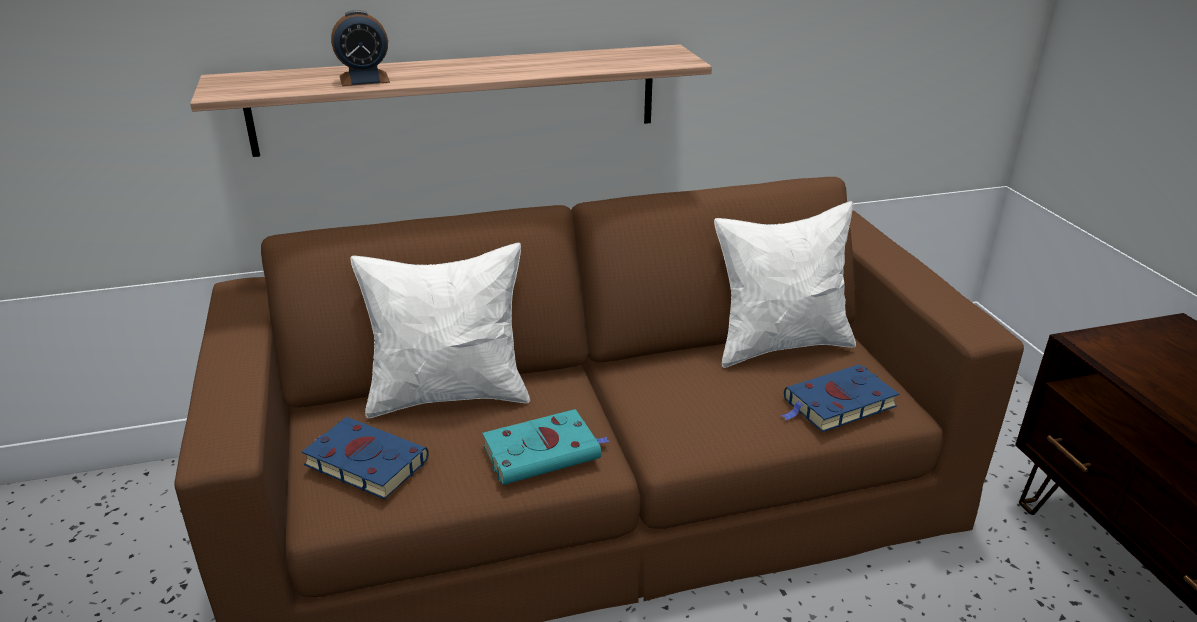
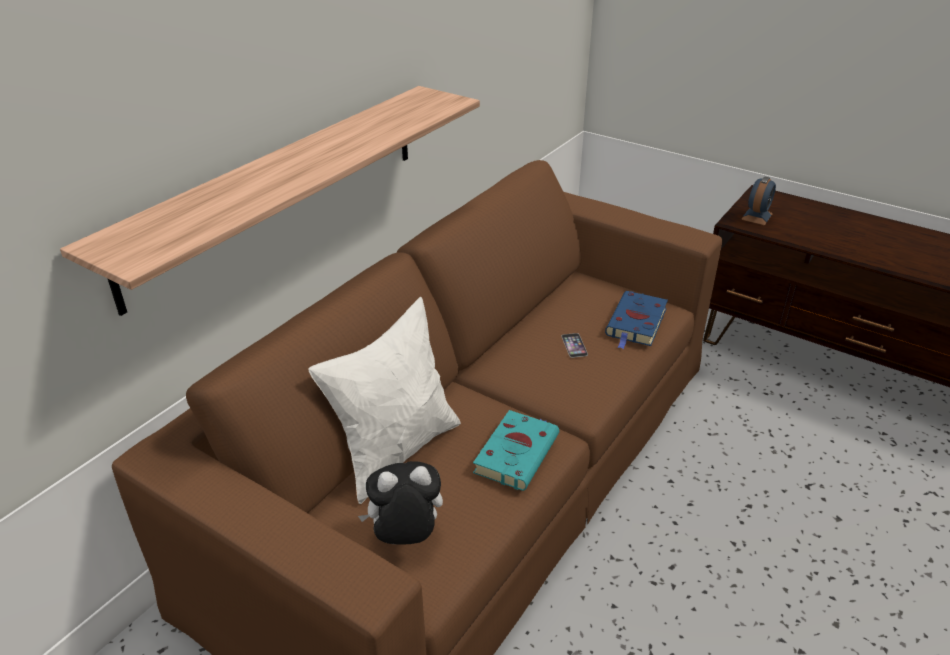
camera: 40 degrees left, 5 degrees up
(363, 462) = (405, 537): blue book -> plush toy
(364, 79) = (244, 197): alarm clock -> alarm clock (757, 216)
(735, 391) = (574, 345): none -> phone
(780, 344) = (558, 299): white pillow -> none

